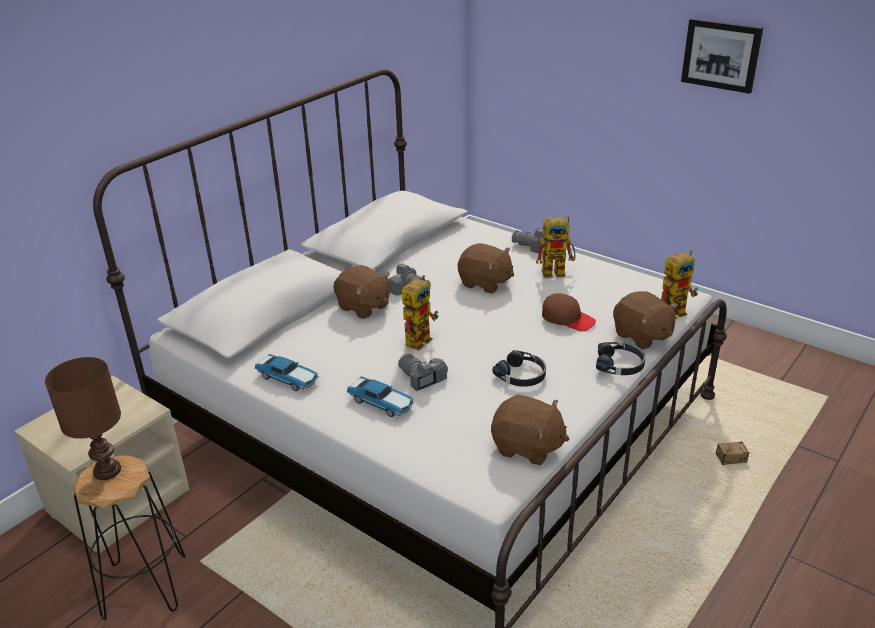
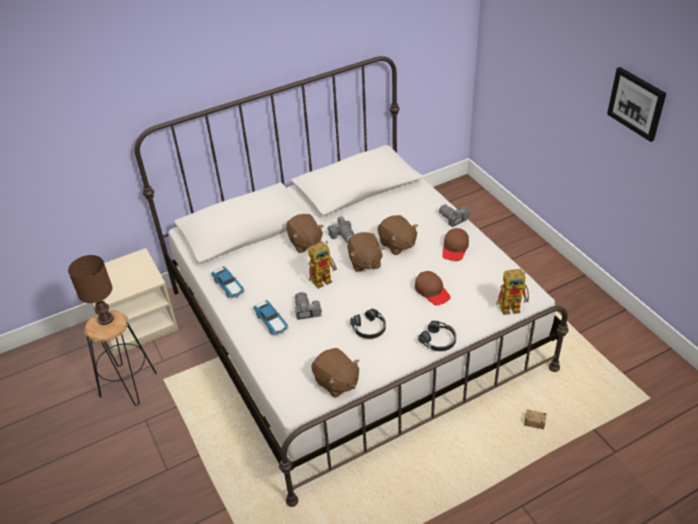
camera: 25 degrees right, 10 degrees up
(558, 272) = (455, 248): toy robot -> brown cap
(642, 336) = (473, 321): brown plush toy -> brown plush toy (364, 262)

